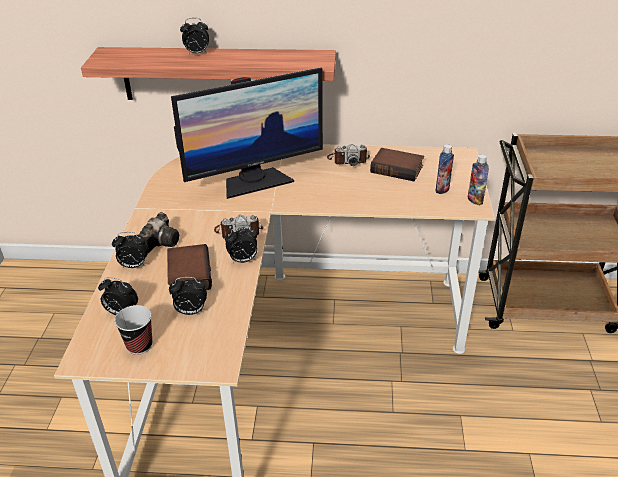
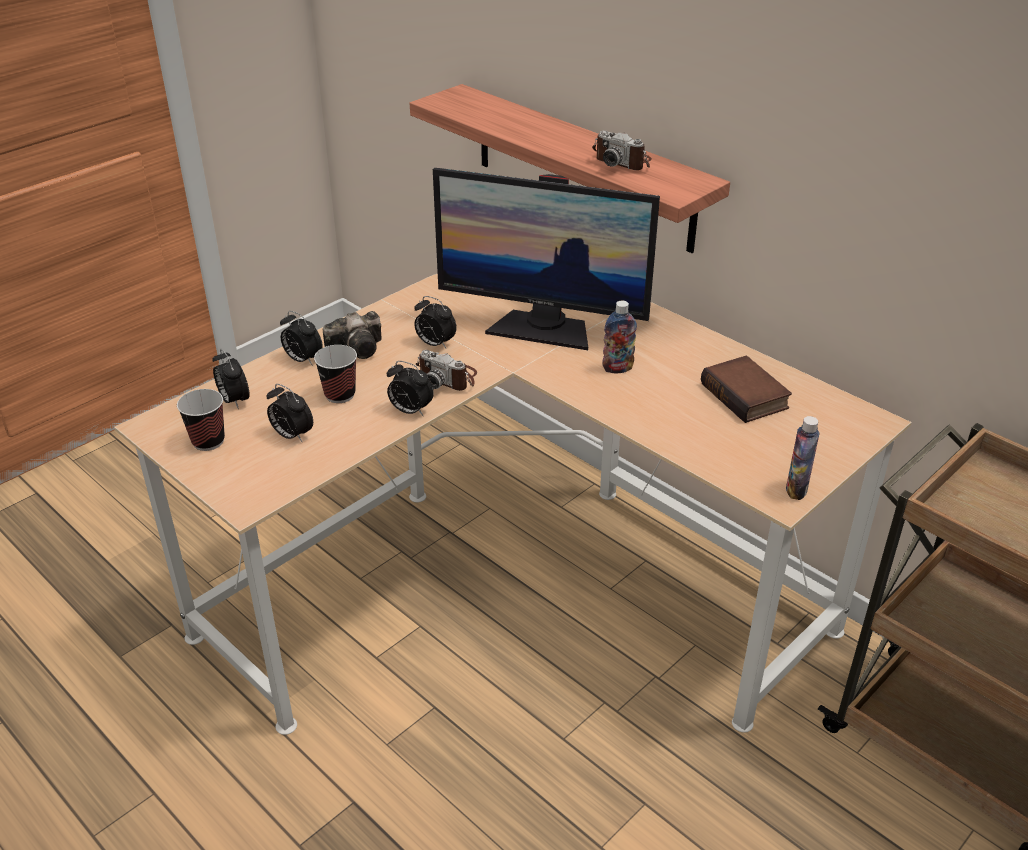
camera: 40 degrees right, 0 degrees up
(187, 273) = (340, 395): book -> cup
(197, 53) = (551, 127): alarm clock -> alarm clock (435, 344)
(348, 160) = (694, 354): camera -> camera (623, 161)
(442, 189) = (769, 452): bottle -> bottle (617, 368)

